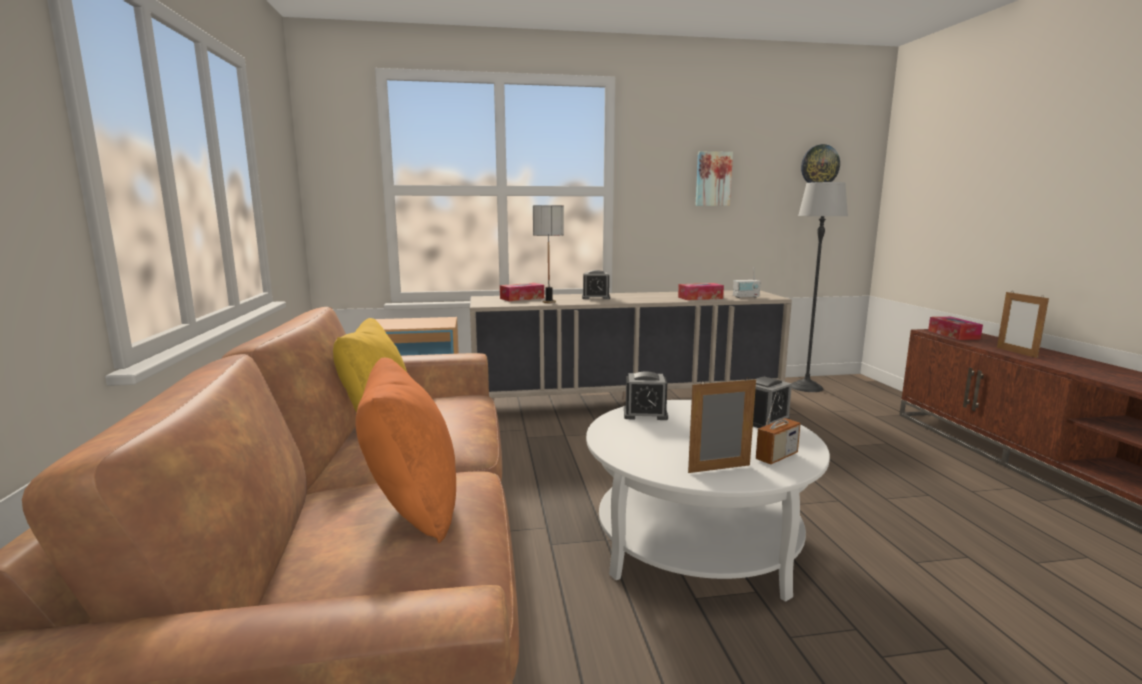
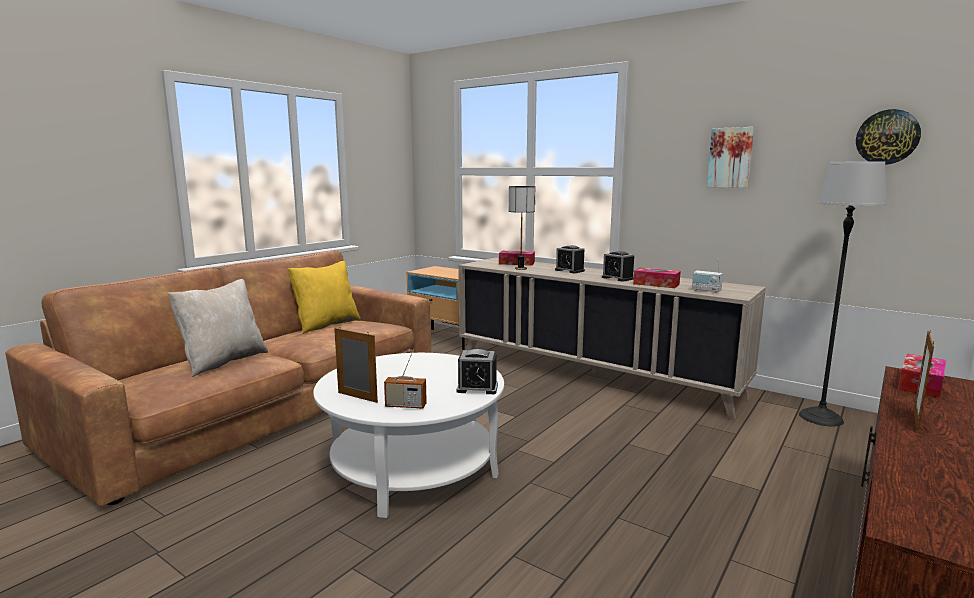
camera: 45 degrees right, 0 degrees up
(412, 506) = (223, 361): orange pillow -> beige pillow
(645, 414) = (425, 360): alarm clock -> alarm clock (617, 278)

